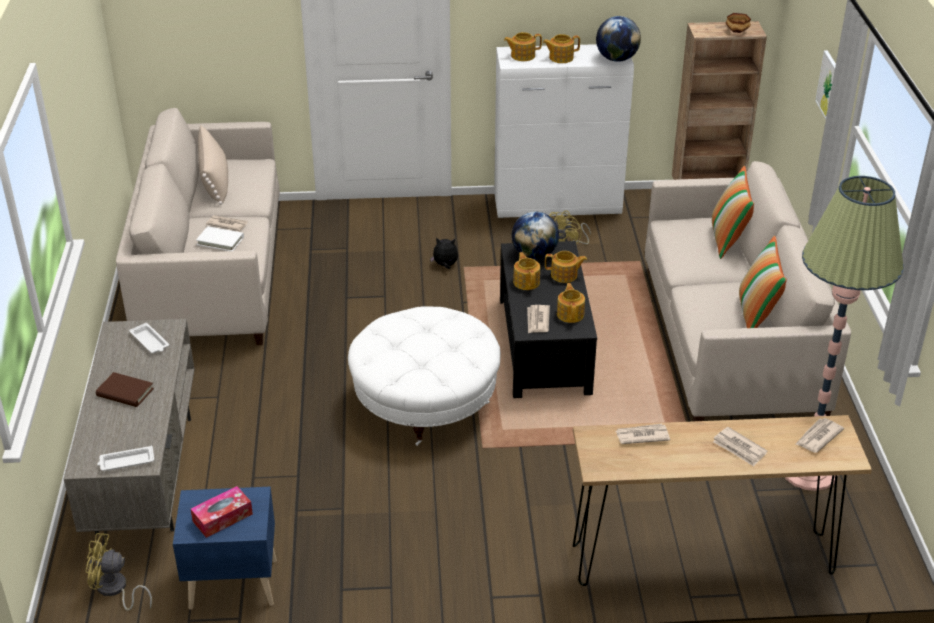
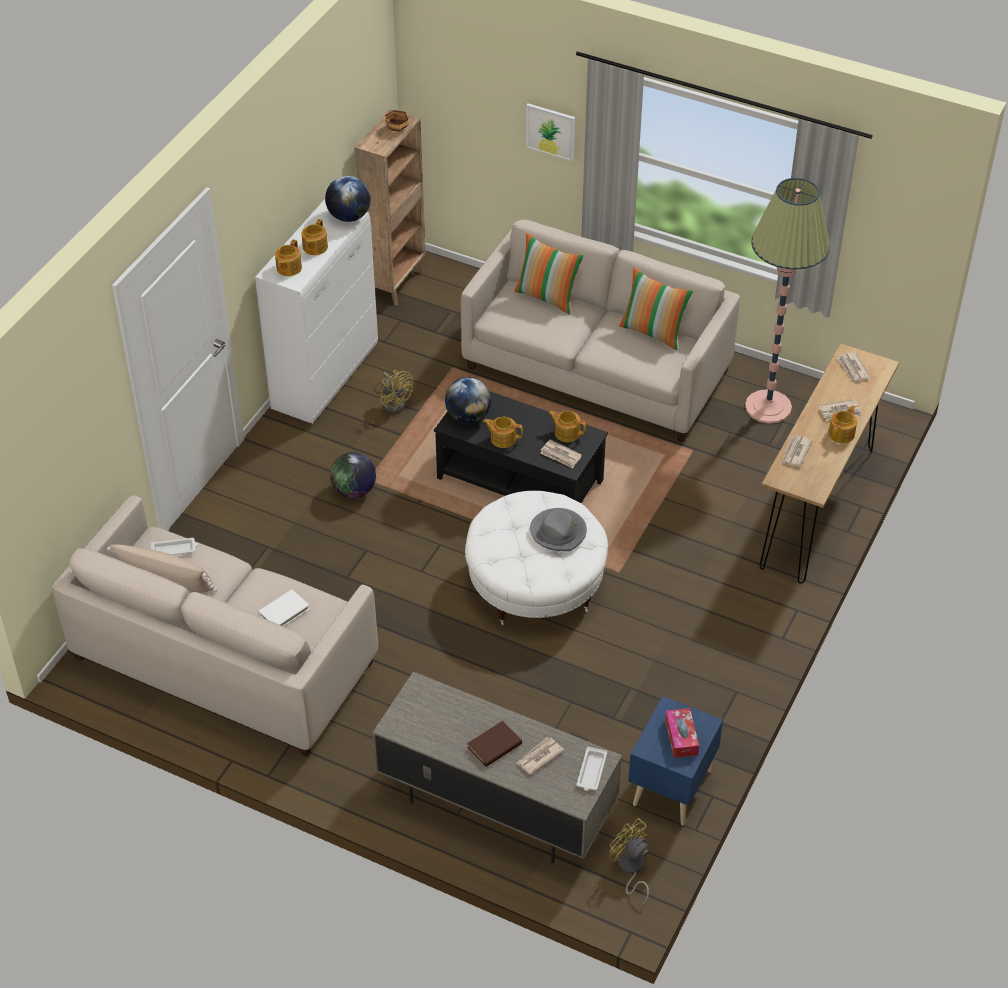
camera: 60 degrees left, 10 degrees up
(115, 590) = (631, 868): yellow fan -> yellow fan turned 105 degrees clockwise
(150, 341) = (430, 707): white tray -> white tray (174, 549)
(227, 224) = (258, 597): newspaper -> newspaper (539, 757)
(441, 354) = (558, 532): none -> grey hat
(445, 265) = (354, 491): plush toy -> globe
(564, 275) = (512, 412): teapot -> teapot (842, 433)

